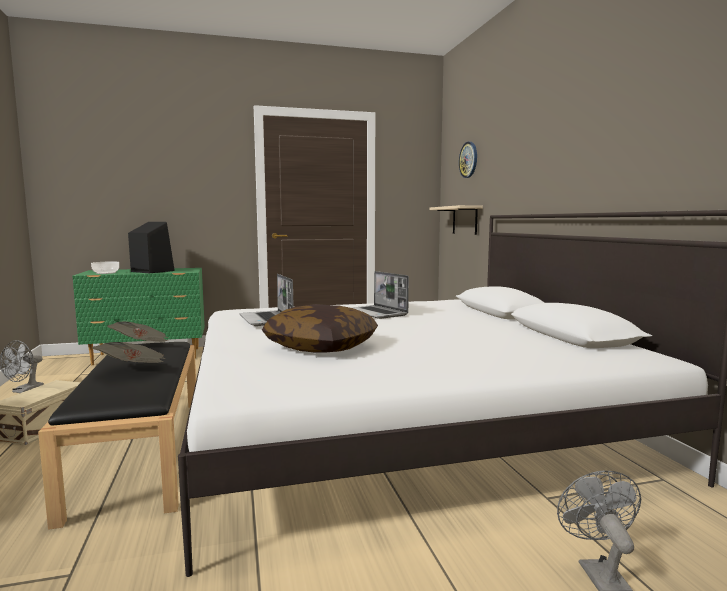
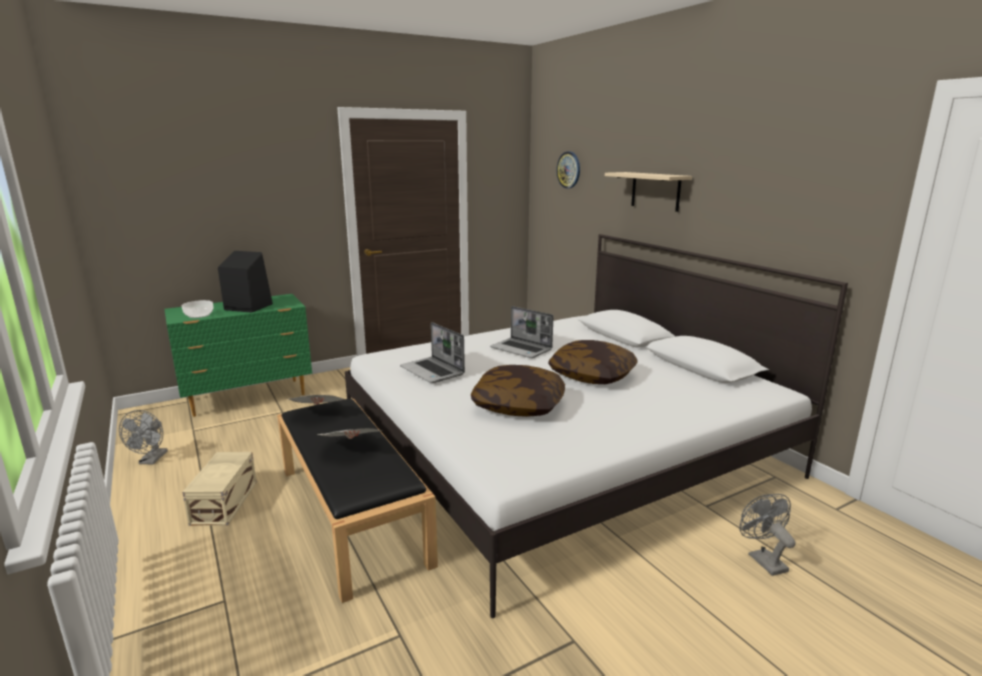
camera: 15 degrees left, 10 degrees up
(430, 333) = (592, 376): none -> pillow
(465, 220) = (563, 230): beige shelf -> beige shelf (655, 191)

